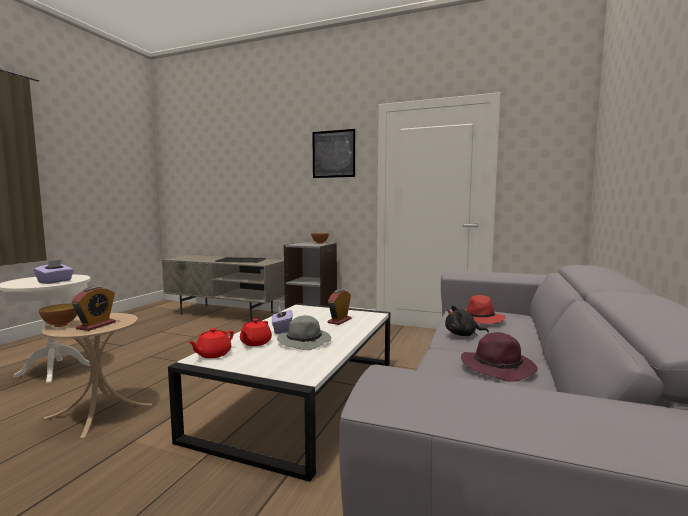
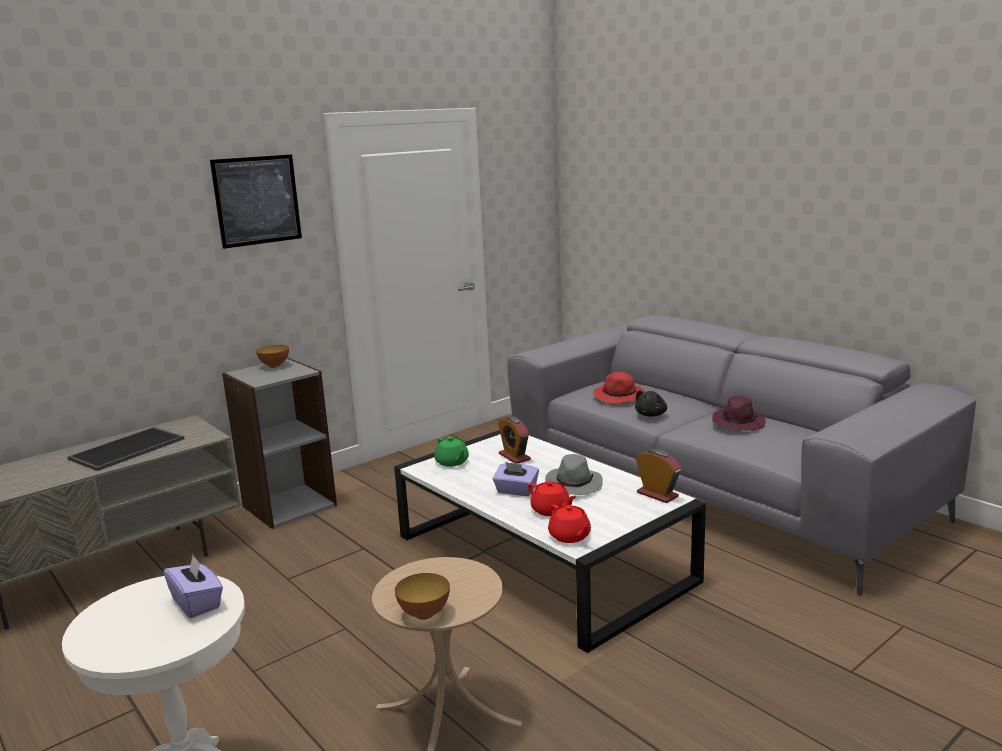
camera: 60 degrees left, 10 degrees up
(96, 325) = (458, 585): alarm clock -> alarm clock (657, 495)
(314, 311) = (452, 462): none -> green teapot

